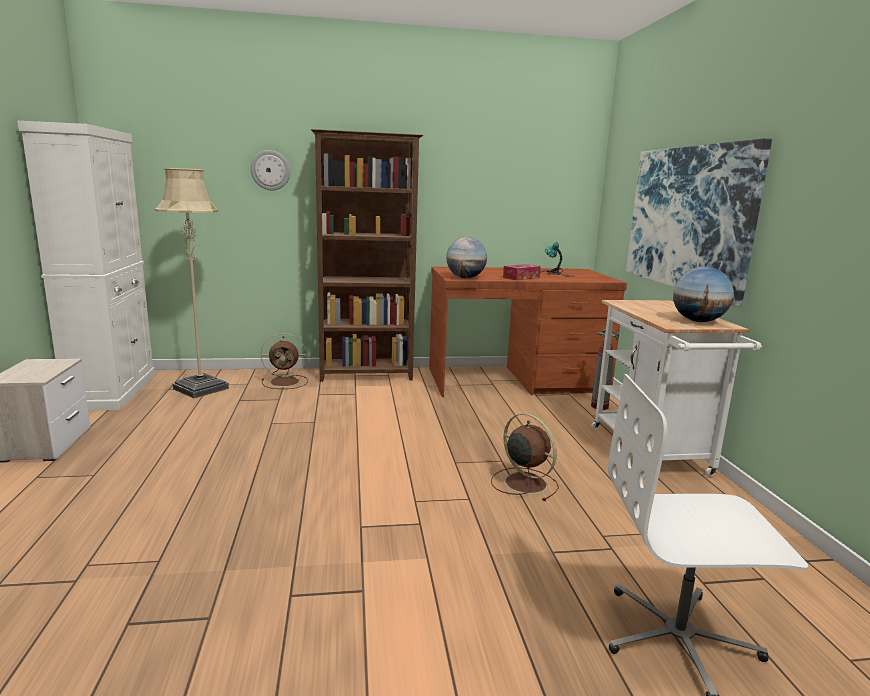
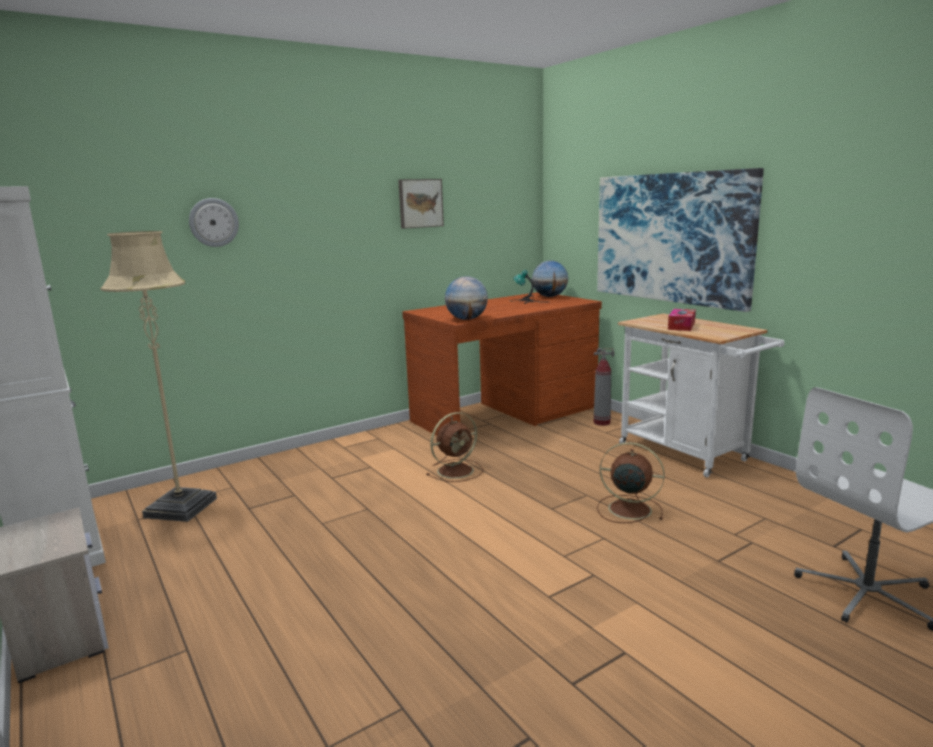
camera: 25 degrees left, 0 degrees up
(286, 382) = (276, 473): brown fan -> brown fan (457, 470)
(367, 375) = (356, 444): brown bookcase -> none
(461, 169) = (420, 203): none -> picture
(521, 277) = (512, 310): tissue box -> tissue box (681, 326)
(698, 321) = (725, 329): globe -> globe (549, 296)

